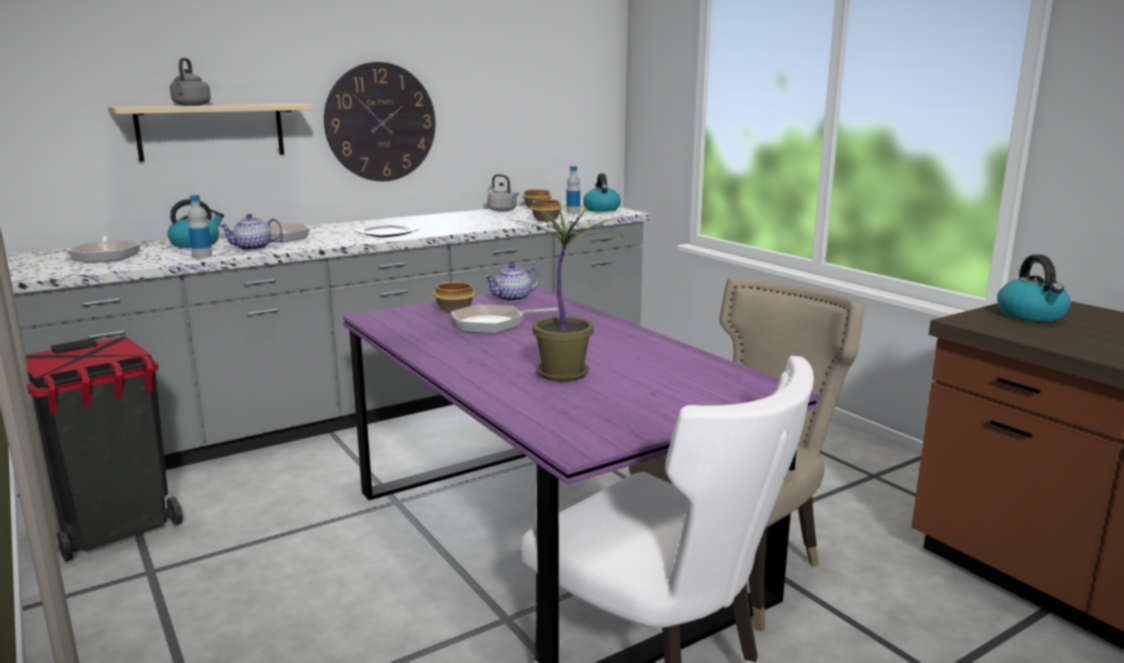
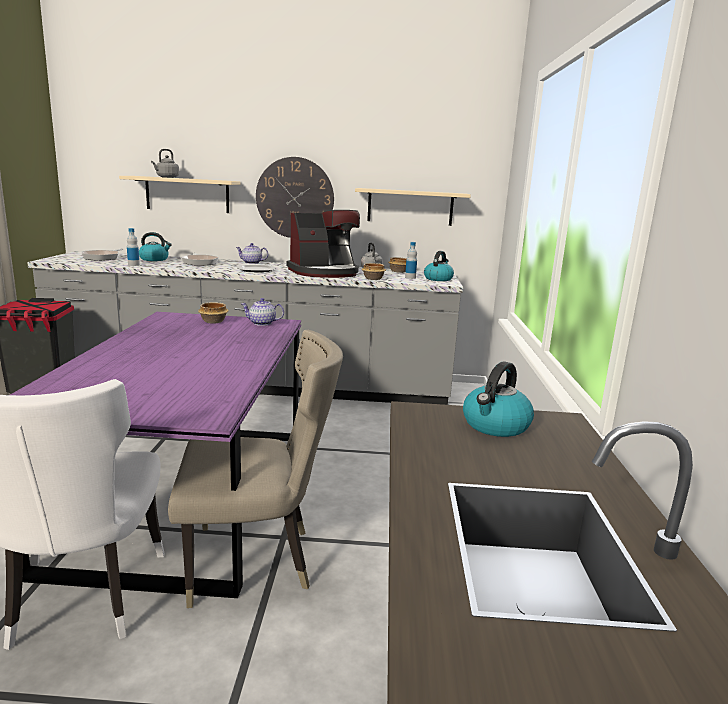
camera: 35 degrees right, 0 degrees up
(252, 248) = (167, 265): teapot -> teapot (251, 263)
(472, 222) = (324, 272): none -> coffee machine
(493, 324) = (204, 333): frying pan -> none
(527, 122) = (410, 207): none -> beige shelf
(565, 374) = (143, 369): potted plant -> none

